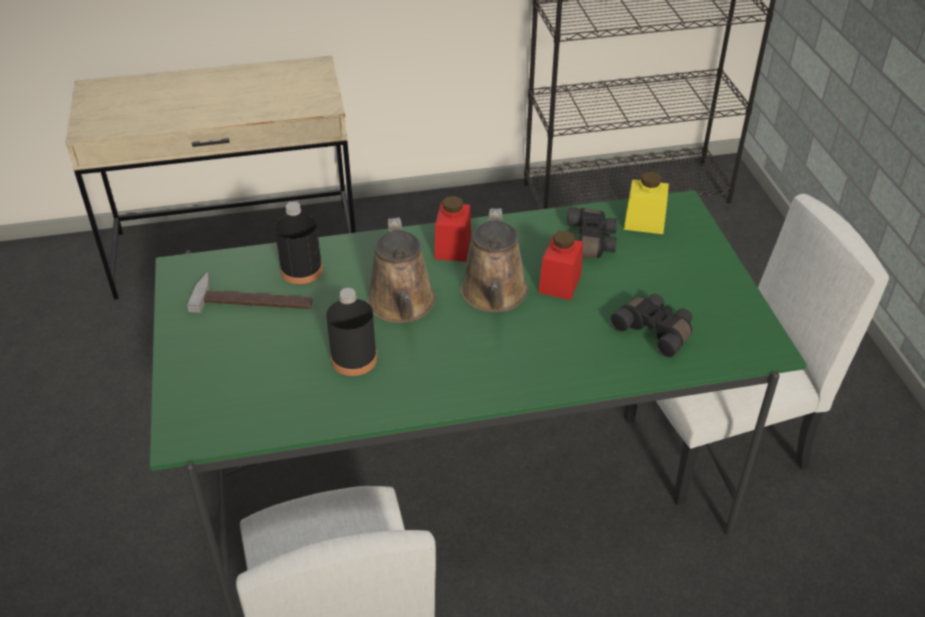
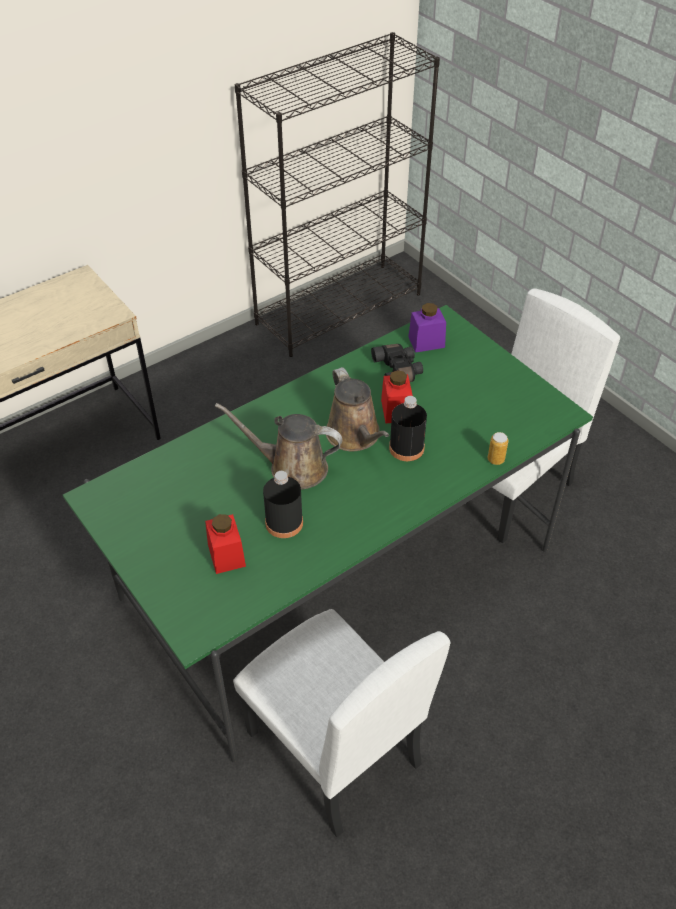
camera: 25 degrees left, 5 degrees up
(254, 298) = (171, 501): hammer -> none
(301, 270) = (194, 465): black bottle -> black bottle (406, 448)
(402, 305) = (292, 467): brown watering can -> brown watering can turned 135 degrees clockwise
(453, 247) = (300, 407): red jar -> red jar (226, 555)
(644, 222) = (426, 342): yellow jar -> purple jar
(646, 373) = (495, 459): none -> can
(655, 330) = (483, 425): black binoculars -> none

